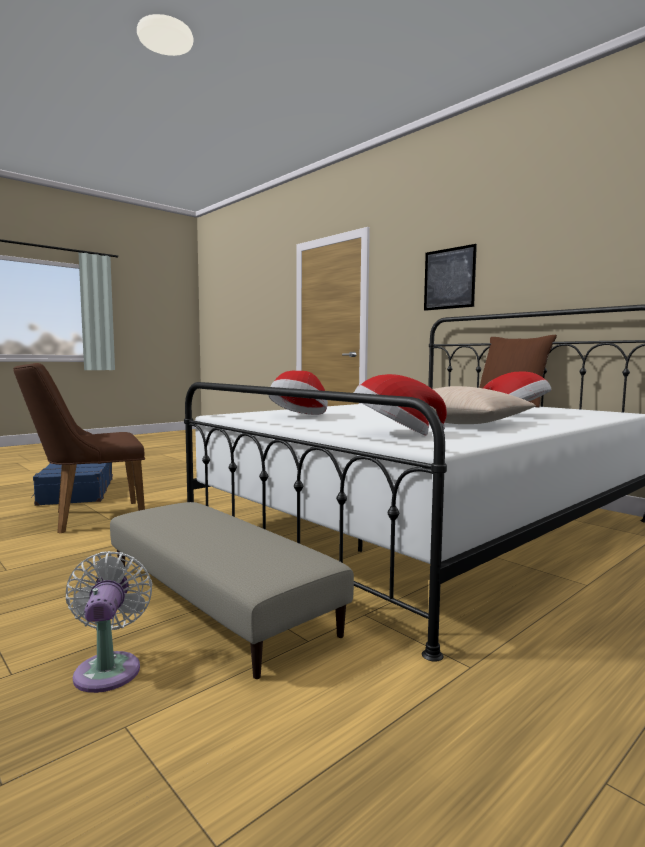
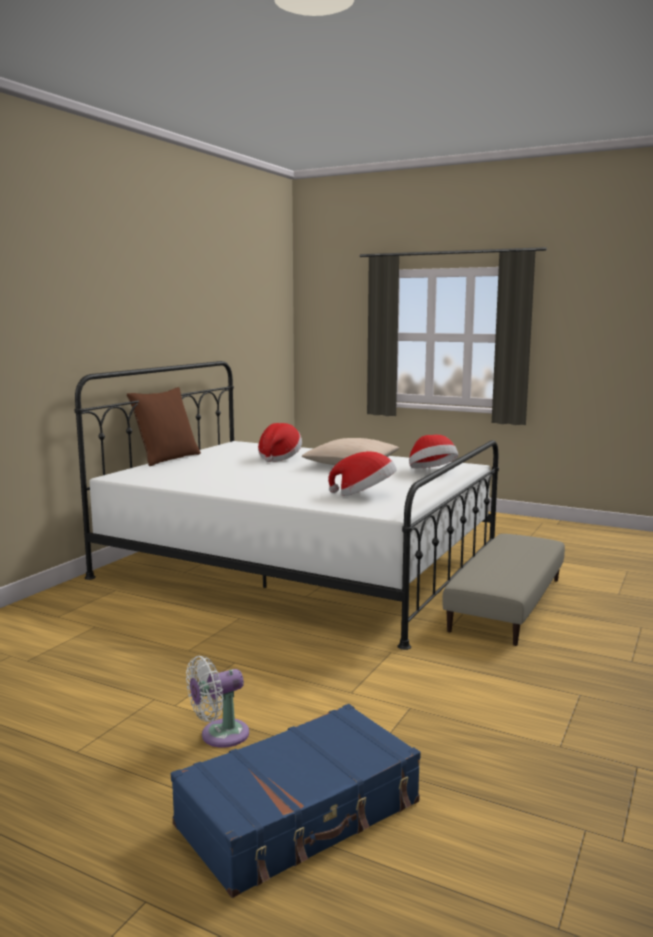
camera: 110 degrees left, 5 degrees up
(89, 518) = (420, 723): brown chair -> none
(109, 668) = (600, 608): white fan -> white fan (220, 735)
(449, 278) = (73, 323): picture -> none

